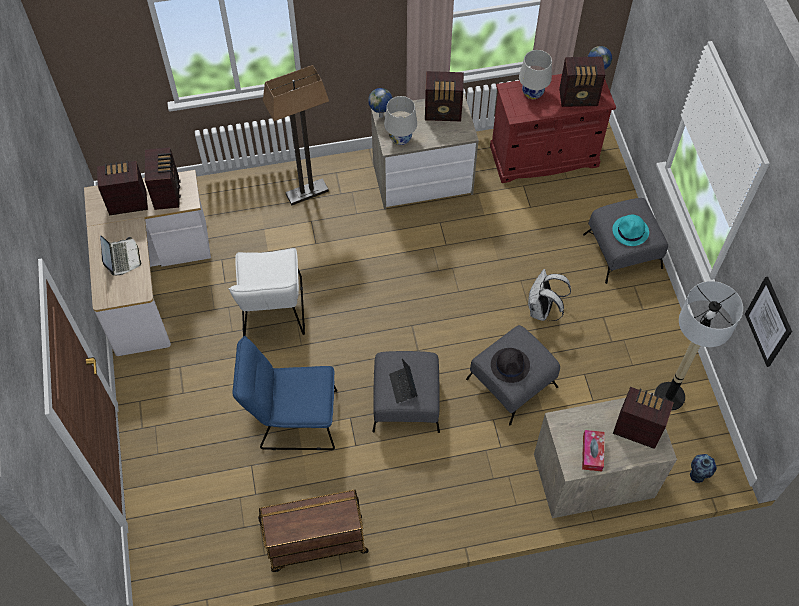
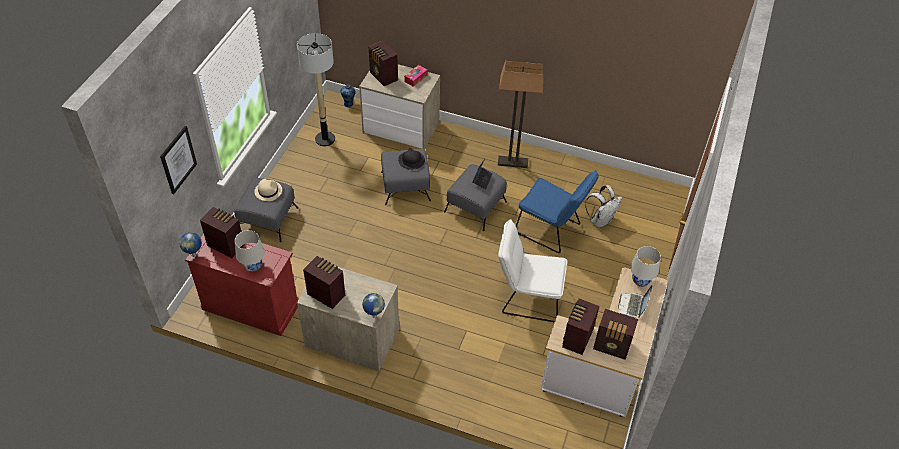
camera: 150 degrees left, 10 degrees down
(272, 314) = (527, 297): white chair -> white chair turned 105 degrees counterclockwise
(307, 192) = (446, 374): floor lamp -> floor lamp (512, 163)
(316, 544) = (573, 168): brown cart -> none
(400, 138) = (374, 291): white table lamp -> white table lamp (641, 281)
(542, 310) = (352, 212): white backpack -> white backpack (600, 220)
(630, 231) = (268, 191): turquoise hat -> beige hat
(768, 322) = (292, 34): picture -> picture (178, 160)

